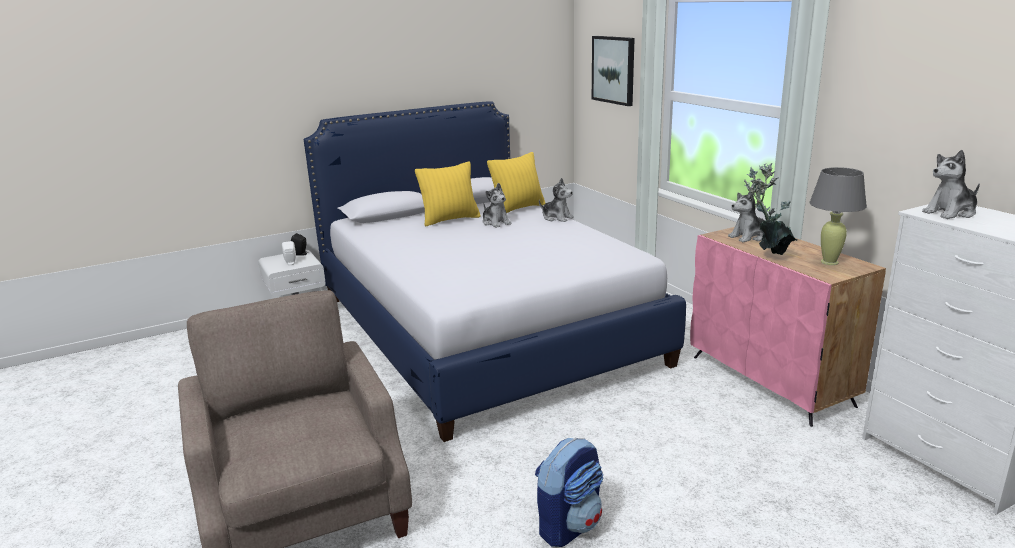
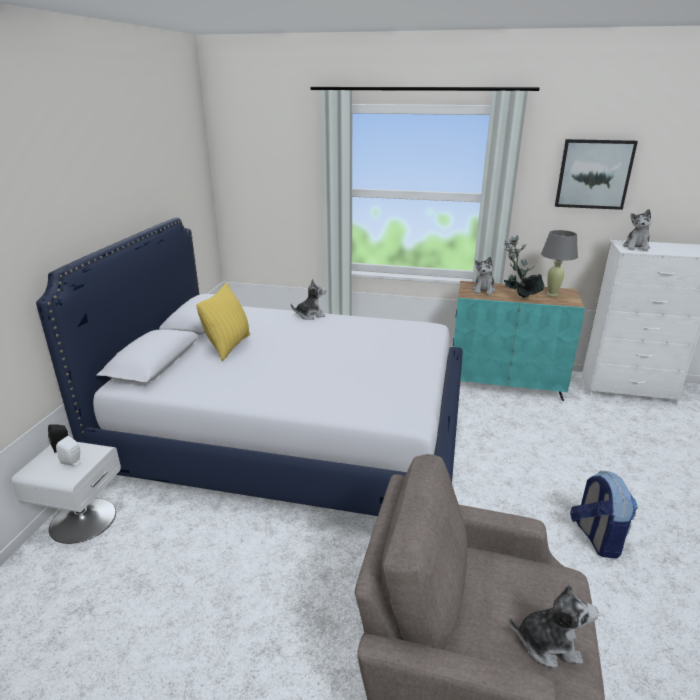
camera: 50 degrees left, 5 degrees up
(496, 223) = (274, 335): plush toy -> plush toy (548, 644)
(518, 208) = (261, 317): yellow pillow -> none
(613, 70) = (273, 174): picture -> picture (594, 174)
(771, 381) = (506, 383): pink cabinet -> turquoise cabinet

